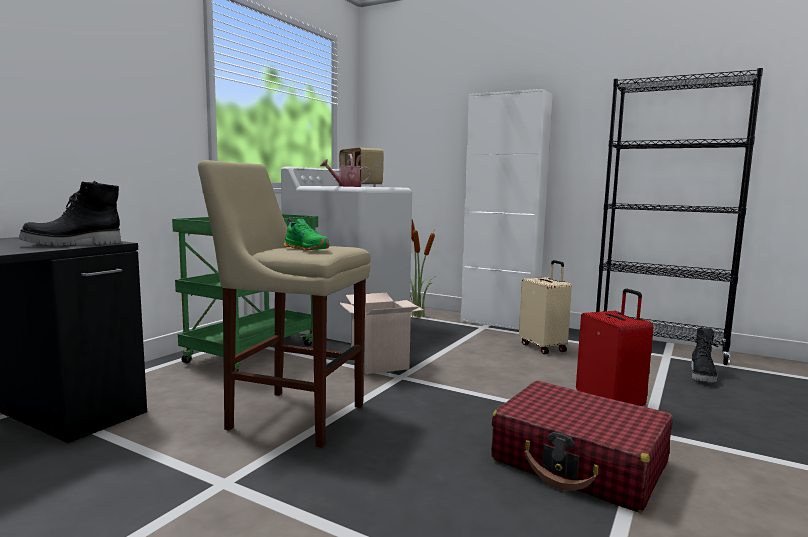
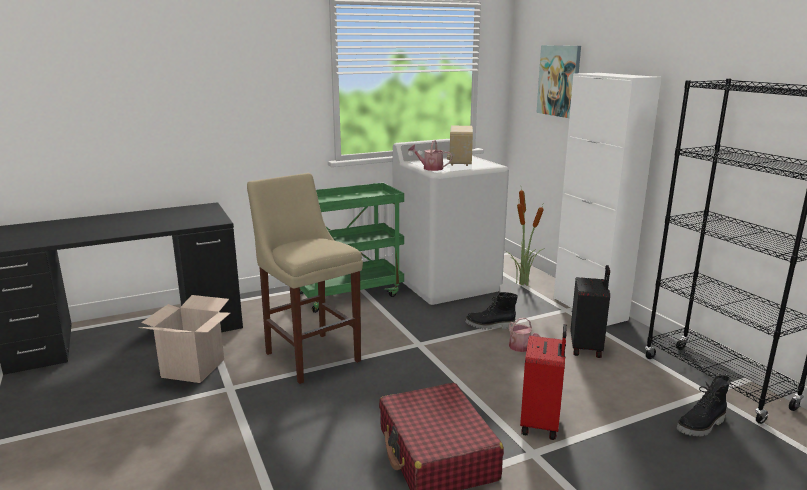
camera: 35 degrees right, 10 degrees up
(72, 244) = (198, 222): black boot -> black boot (490, 326)
(307, 249) = (307, 248): green shoe -> none
(379, 363) = (420, 327): cardboard box -> cardboard box (193, 368)
(426, 114) = (559, 81): none -> picture
(497, 359) = (522, 348): none -> watering can
(543, 347) = (587, 348): beige suitcase -> black suitcase

